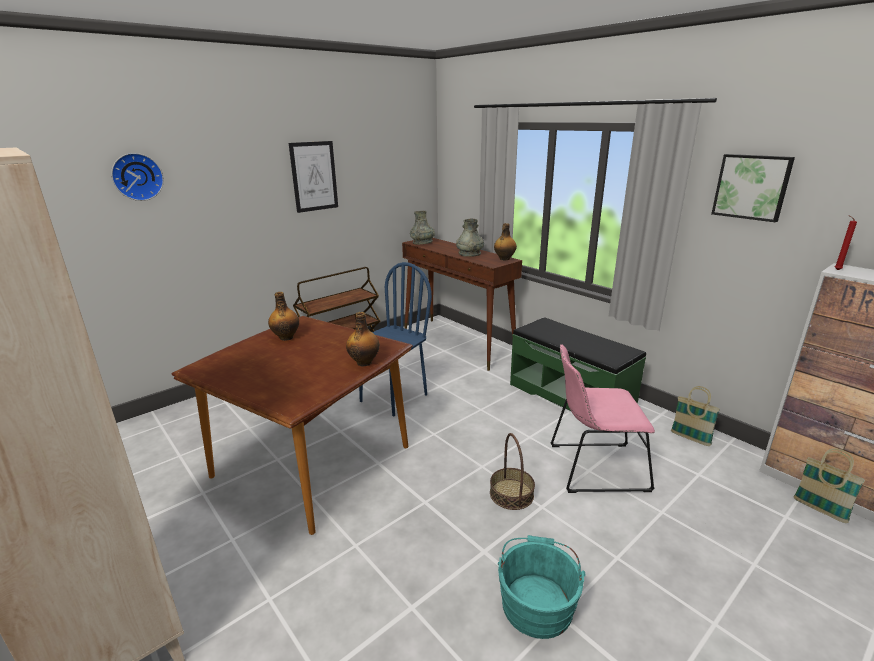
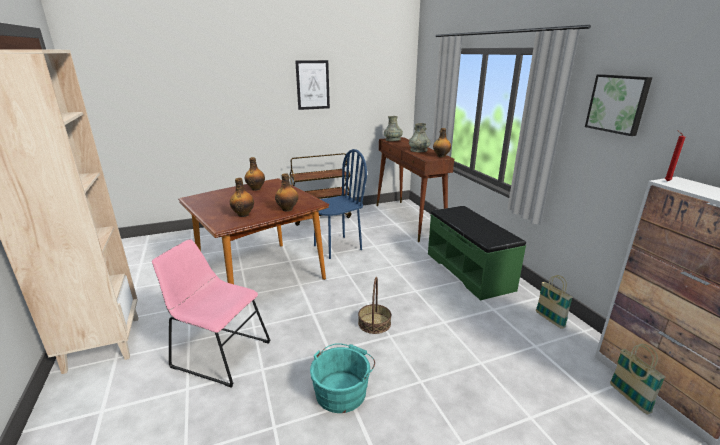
camera: 20 degrees right, 0 degrees up
(137, 176) = (193, 78): wall clock -> none
(307, 382) = (243, 214): none -> bottle
(593, 467) = (449, 321): pink chair -> pink chair (218, 353)

